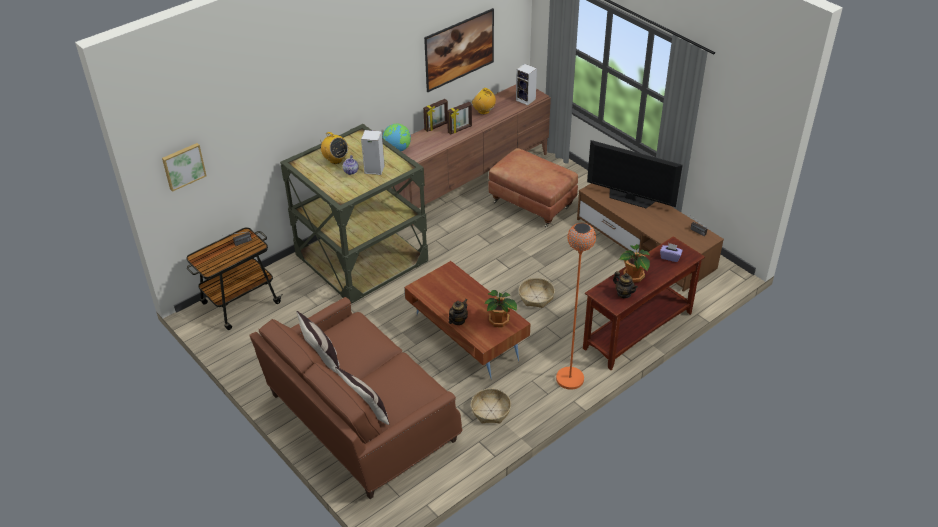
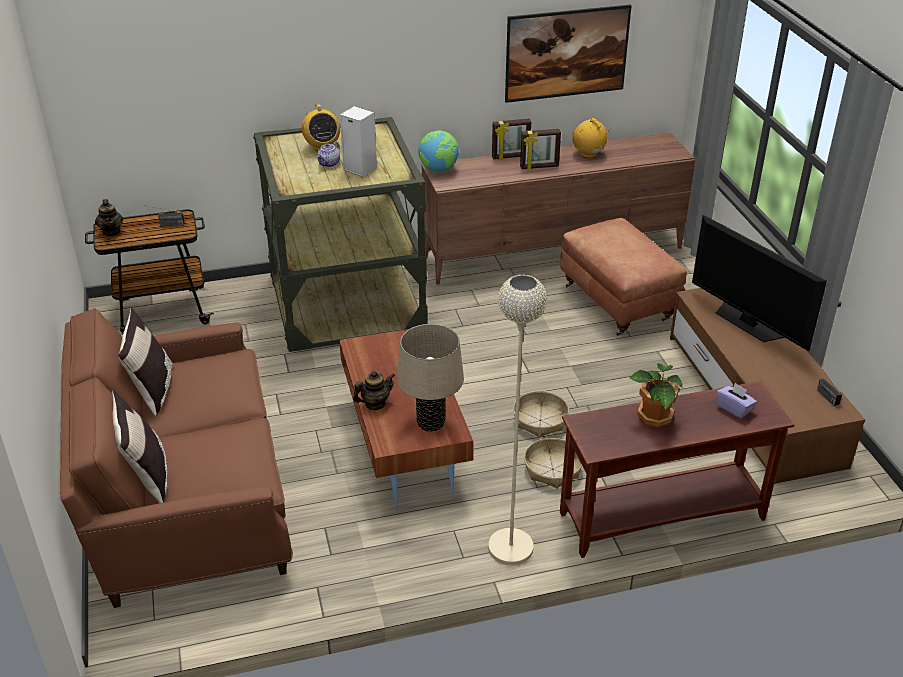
camera: 25 degrees right, 5 degrees down
(183, 166) = (105, 93): picture -> none
(490, 411) = (365, 550): basket -> basket (552, 469)
(499, 321) = (431, 423): potted plant -> beige table lamp
(526, 100) = (658, 155): speaker -> none
(570, 379) = (510, 548): orange floor lamp -> beige floor lamp
(624, 293) = (621, 436): teapot -> teapot (111, 231)

